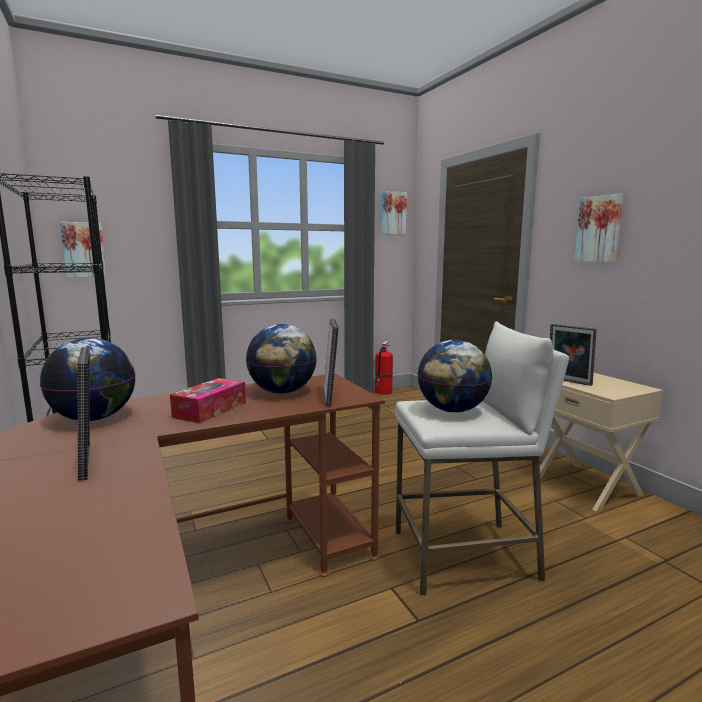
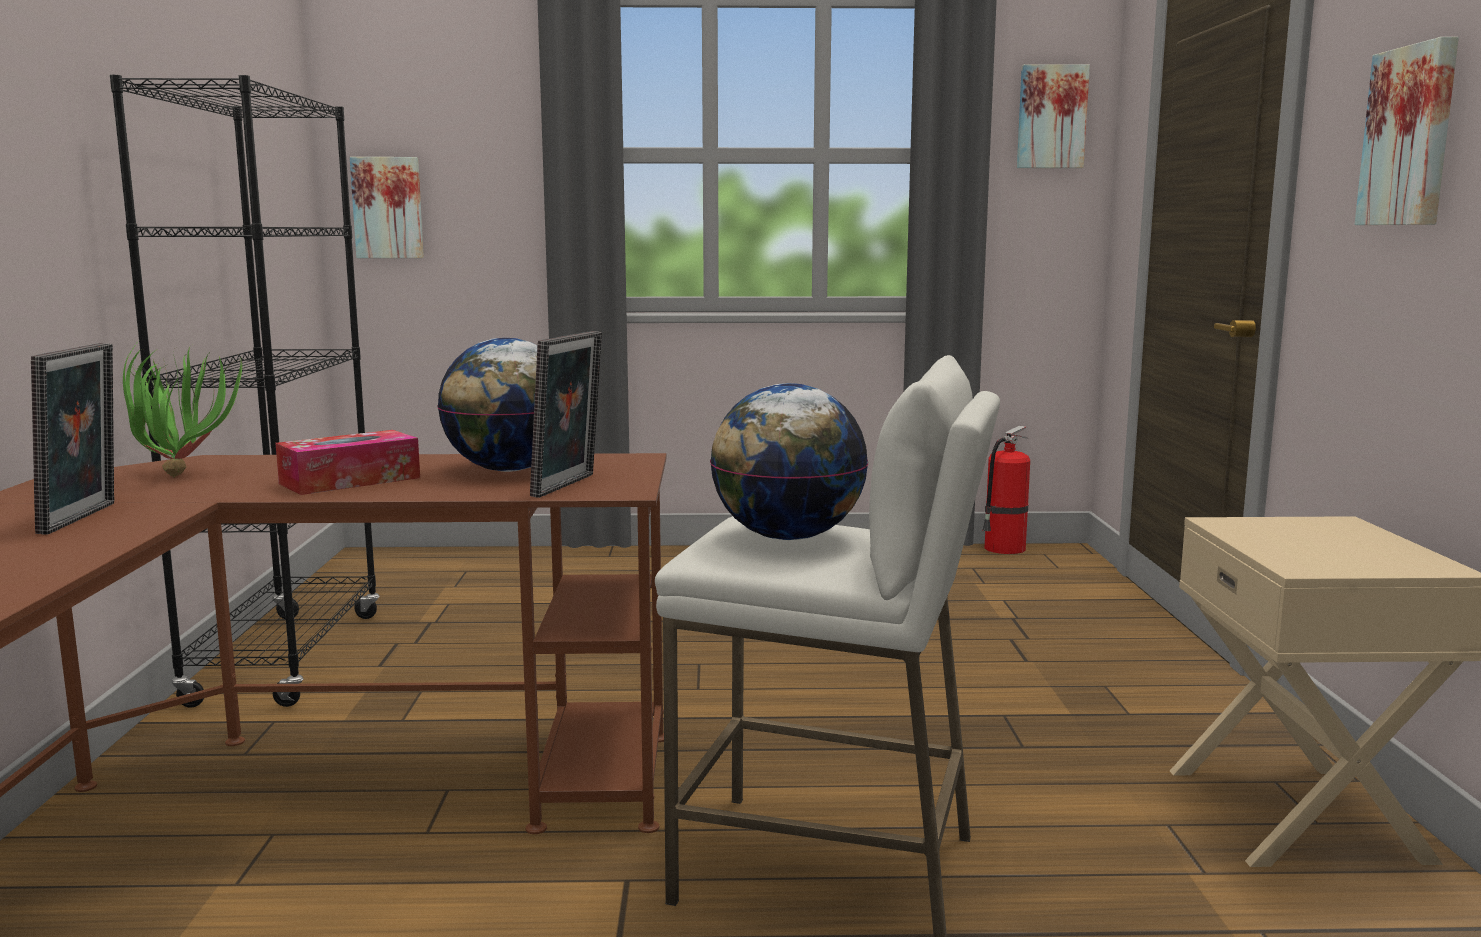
camera: 25 degrees right, 0 degrees up
(94, 418) = (183, 473): globe -> potted plant
(568, 381) = (1246, 532): picture frame -> none

